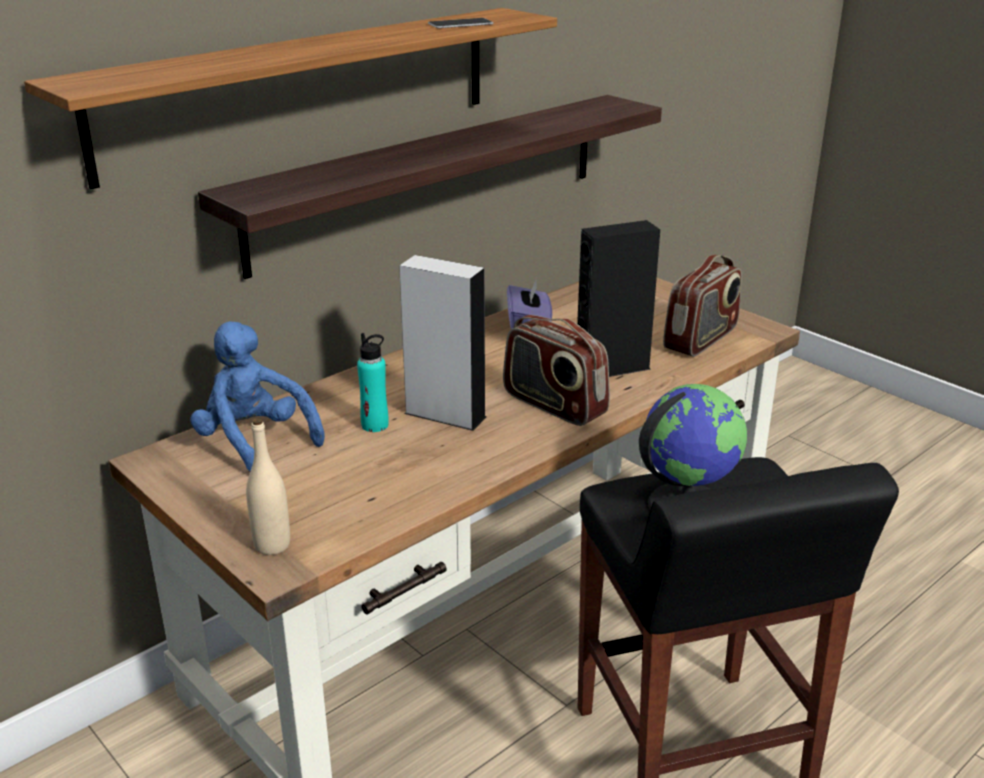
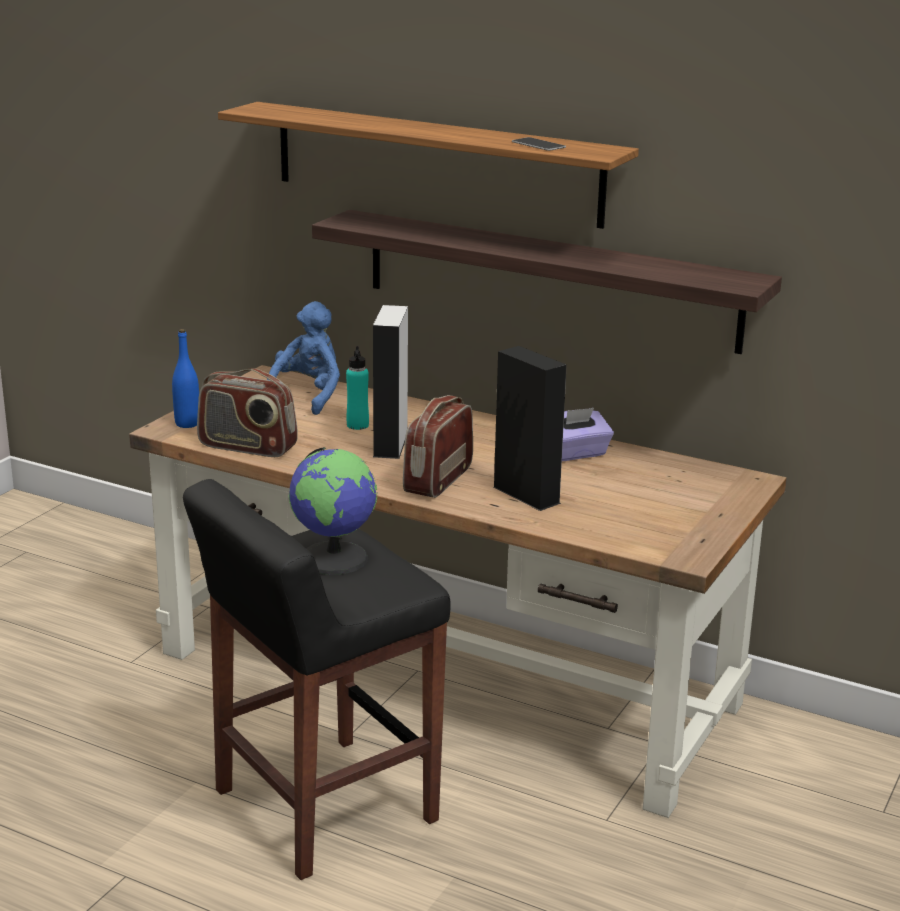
camera: 70 degrees right, 5 degrees down
(272, 545) = (187, 424): beige bottle -> blue bottle
(701, 339) = (630, 528): radio -> radio (247, 447)

